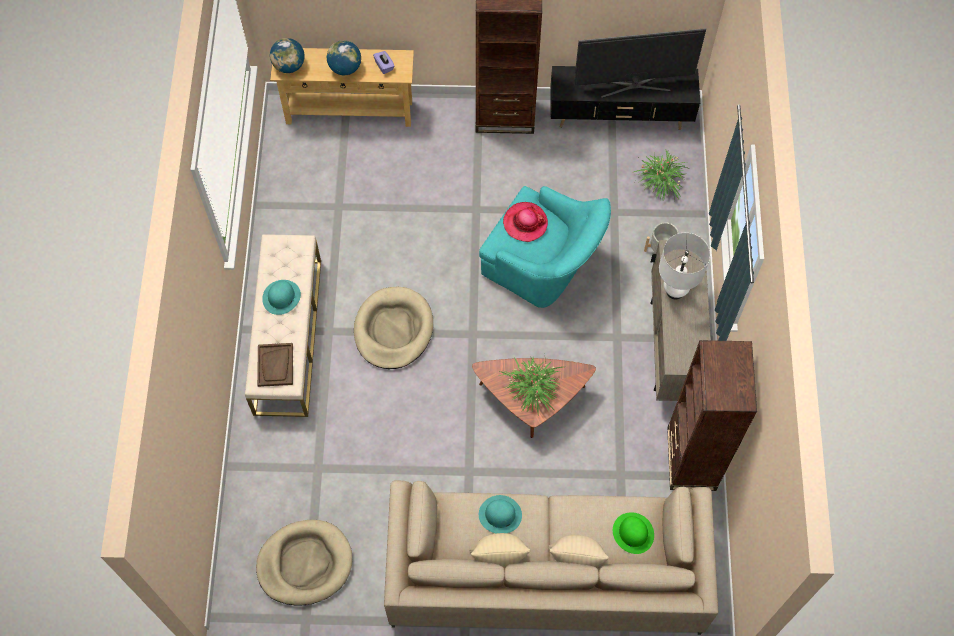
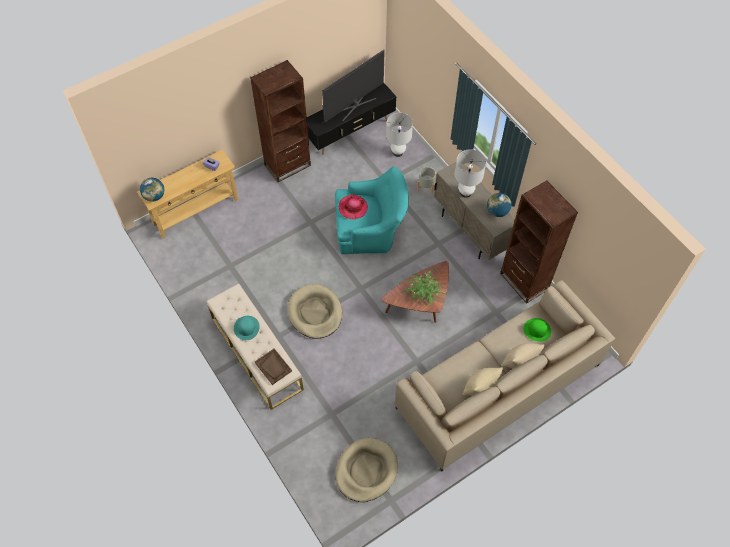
camera: 35 degrees left, 5 degrees down
(345, 68) = (189, 180): globe -> globe (497, 211)
(500, 515) = (462, 365): turquoise hat -> none
(661, 182) = (398, 152): potted plant -> white table lamp

